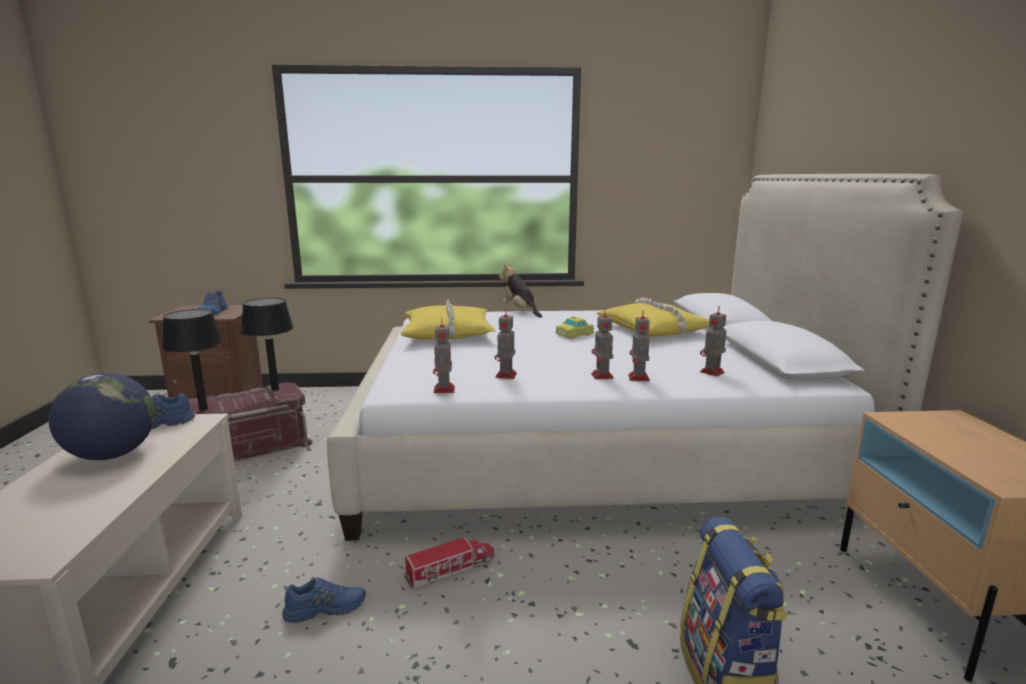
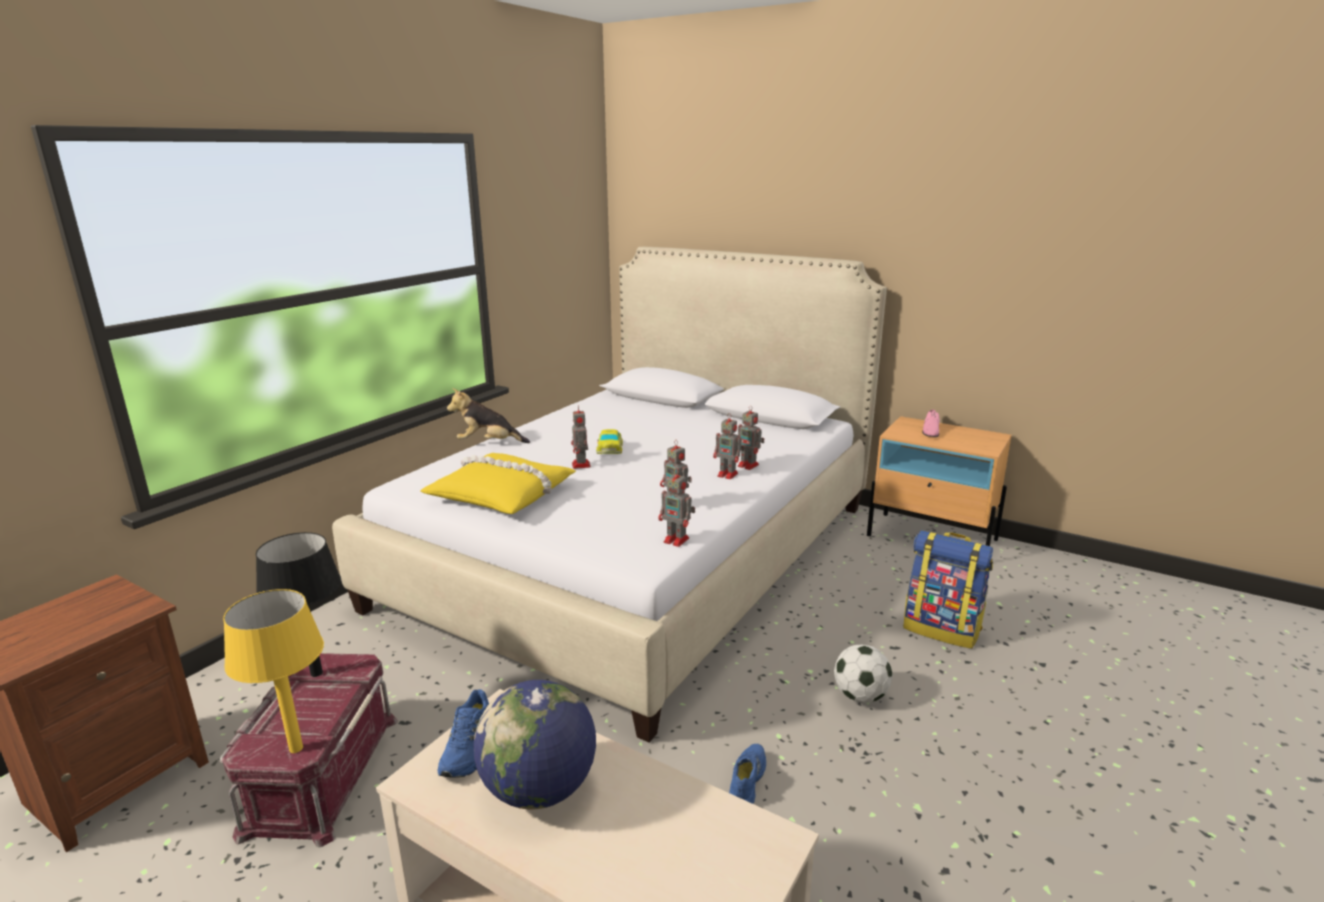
camera: 55 degrees left, 5 degrees up
(203, 409) = (296, 749): black table lamp -> yellow table lamp
(214, 312) = (83, 617): blue shoe -> none
(450, 569) = (752, 694): toy truck -> none
(510, 643) = (860, 696): none -> football
(654, 329) = (643, 420): yellow pillow -> none
(711, 372) = (768, 442): toy robot -> toy robot (581, 465)
(963, 434) = (930, 430): none -> pink shoe

